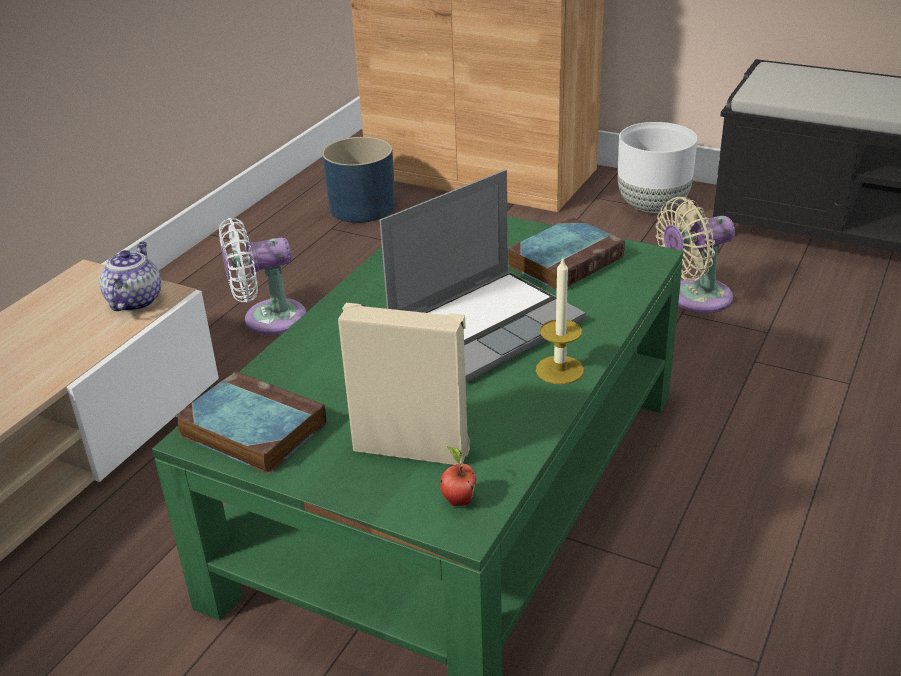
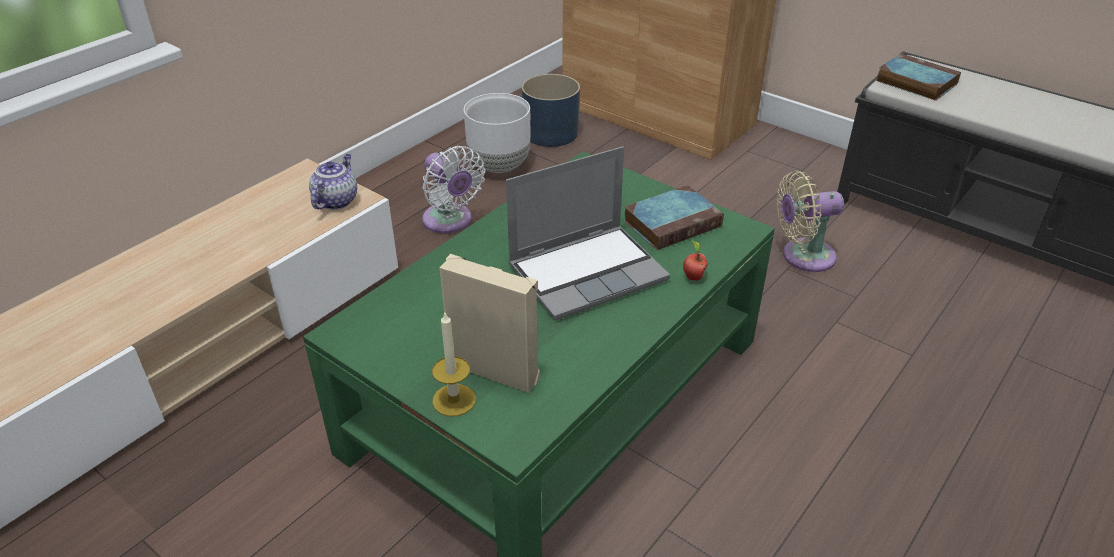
camera: 10 degrees right, 5 degrees up
(250, 429) = (378, 333): book -> book (914, 82)
(268, 319) = (450, 222): white fan -> white fan turned 120 degrees counterclockwise
(458, 500) = (516, 421): apple -> apple (693, 277)
(559, 370) = (634, 322): candle -> candle (454, 400)
(652, 206) = (793, 165): white planter -> white planter (499, 165)

